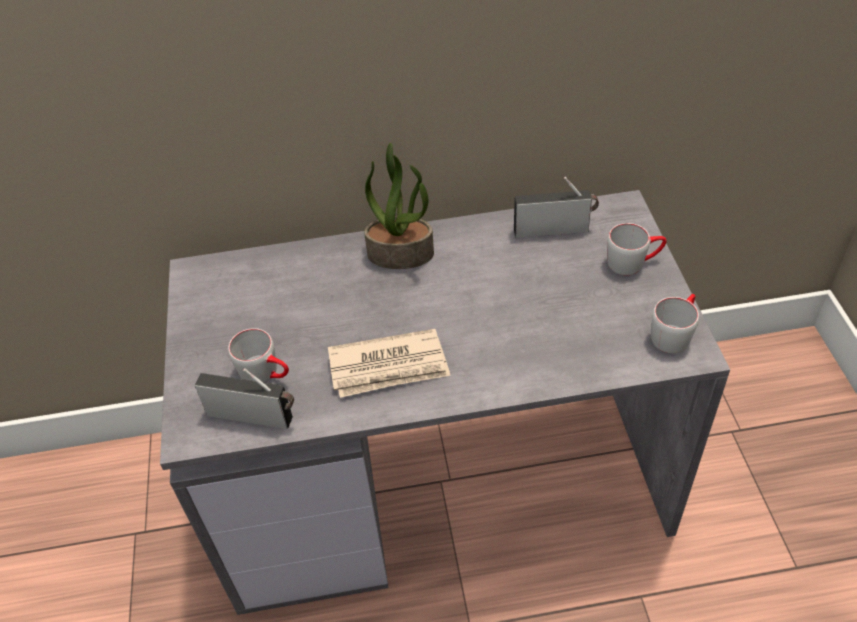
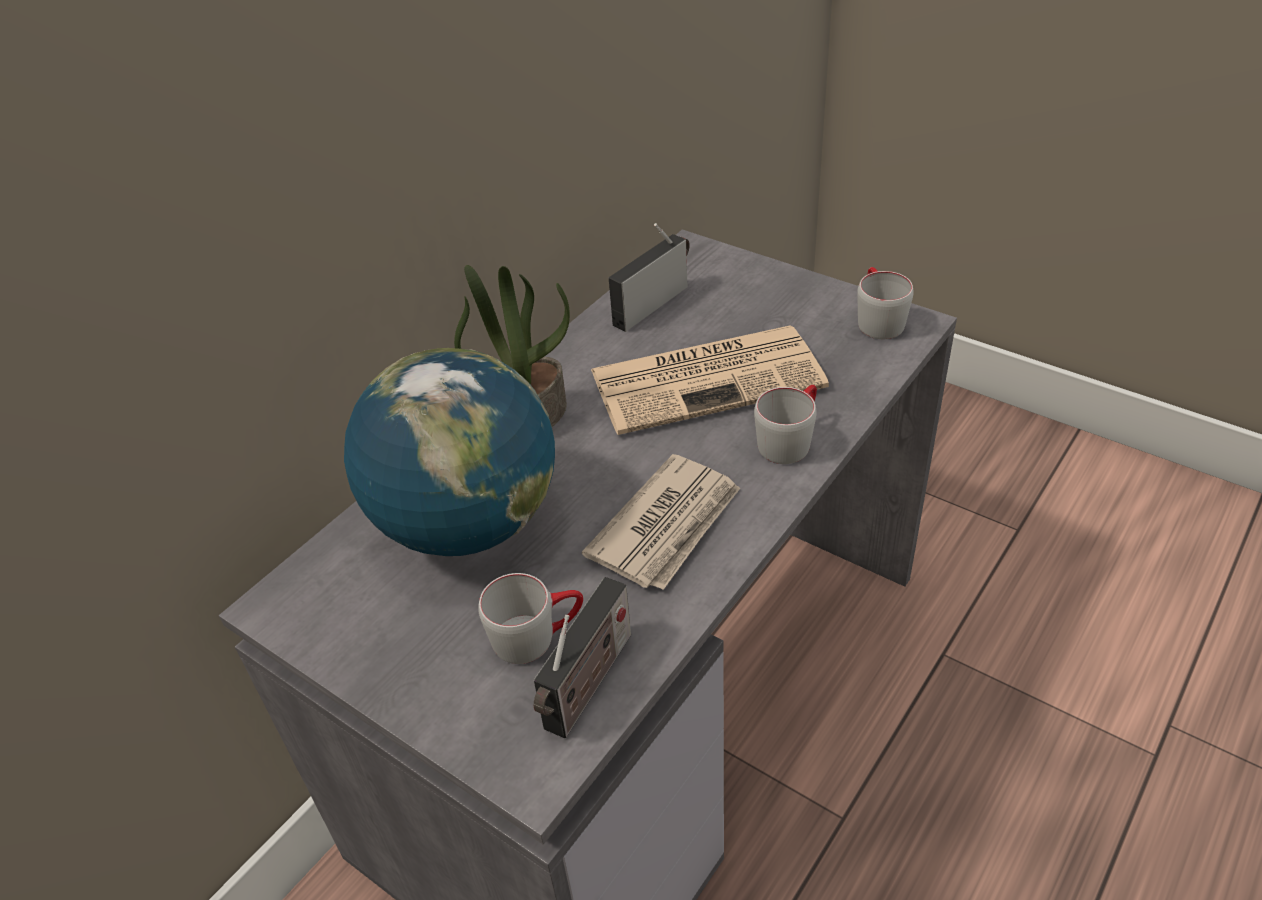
camera: 45 degrees left, 5 degrees down
(254, 416) = (587, 687): radio -> radio turned 150 degrees clockwise
(307, 293) = (468, 524): none -> globe
(522, 299) = (709, 378): none -> newspaper
(633, 262) = (762, 286): grey mug -> grey mug (790, 439)

